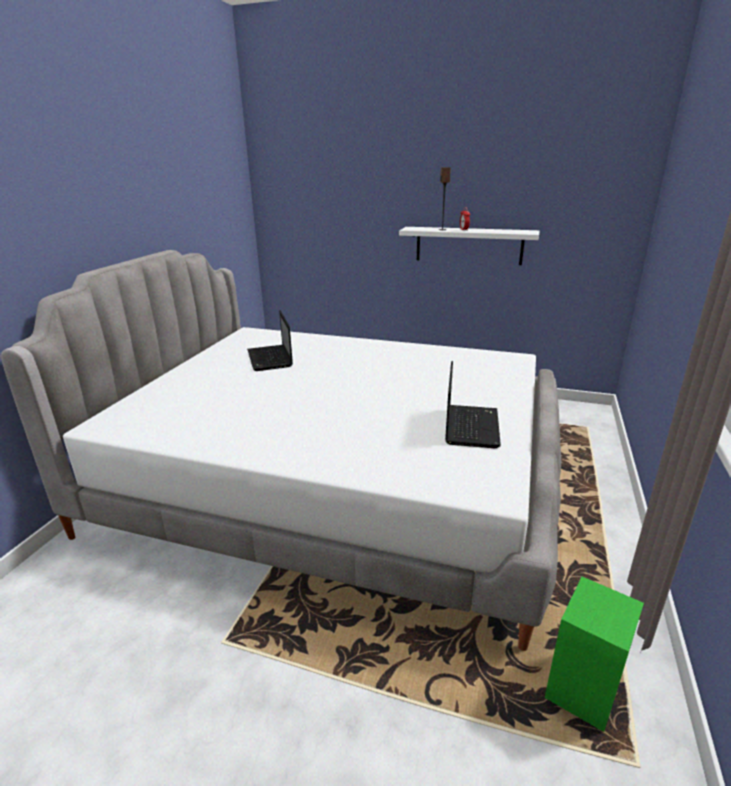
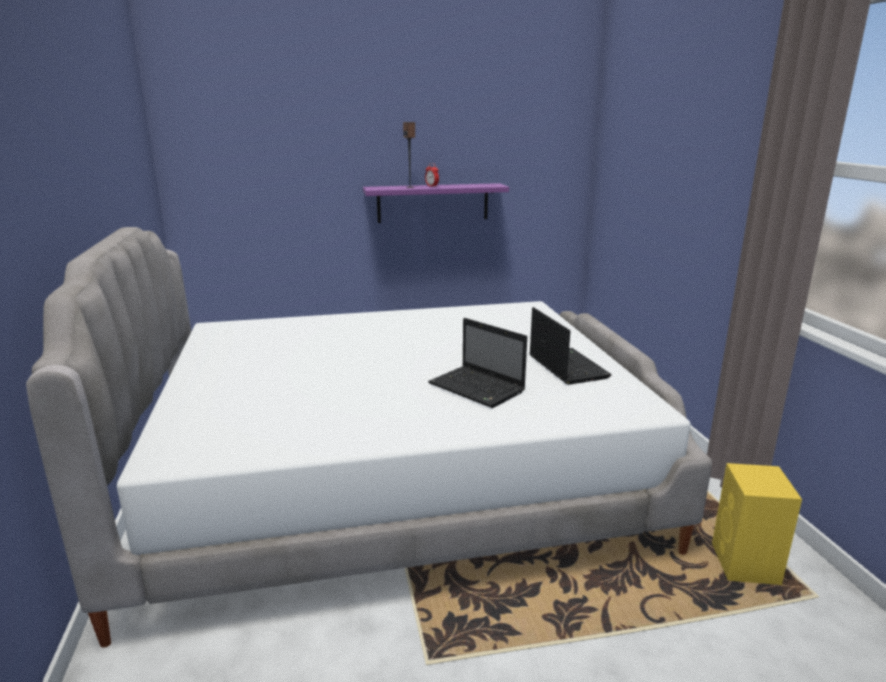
camera: 30 degrees left, 5 degrees down
(270, 359) = (285, 349): laptop -> laptop (478, 388)
(469, 245) = (433, 203): white shelf -> purple shelf
(581, 692) = (745, 566): green speaker -> yellow speaker

